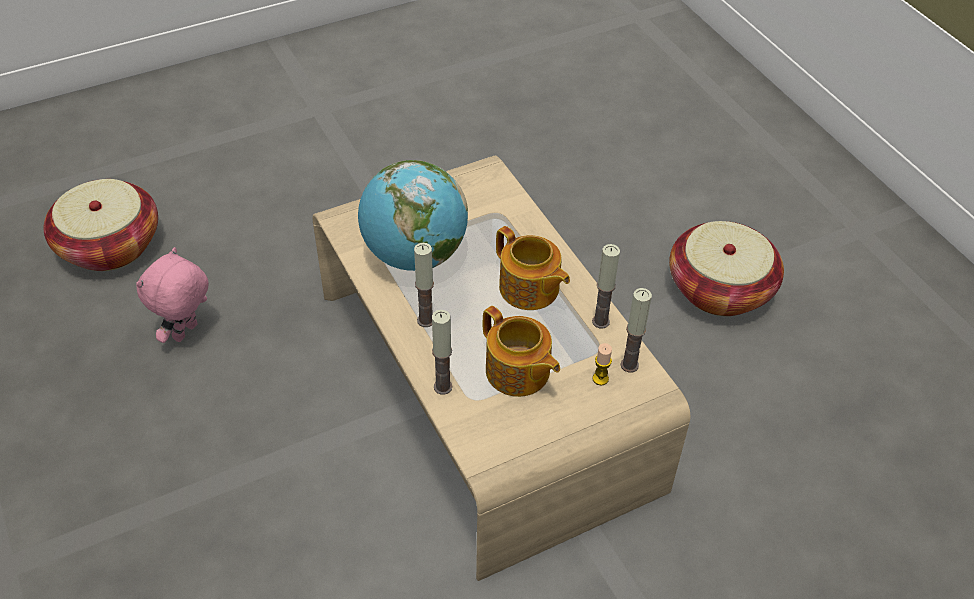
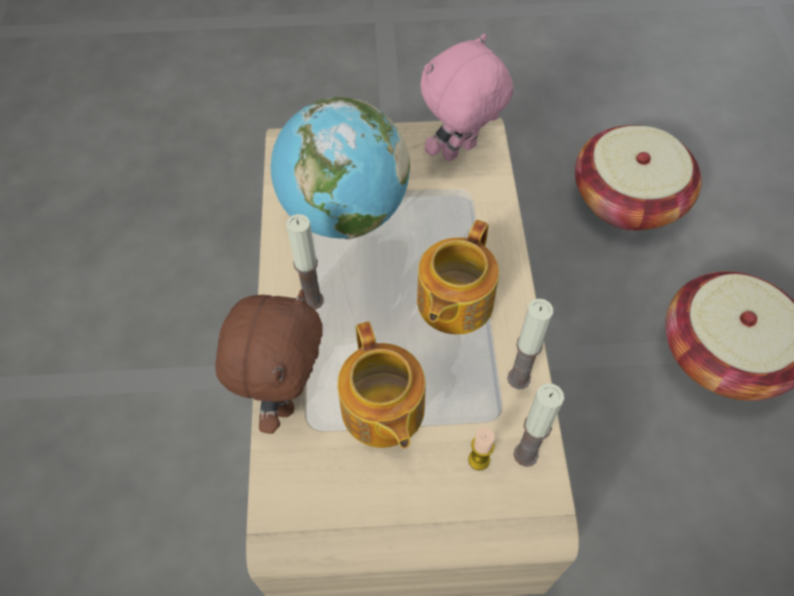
camera: 25 degrees right, 10 degrees up
(110, 245) = (125, 99): basket -> basket (627, 199)
(186, 333) = (143, 211): pink plush toy -> pink plush toy (460, 153)
(443, 387) = (285, 396): candle -> brown plush toy
(529, 289) = (453, 302): teapot -> teapot turned 45 degrees clockwise

